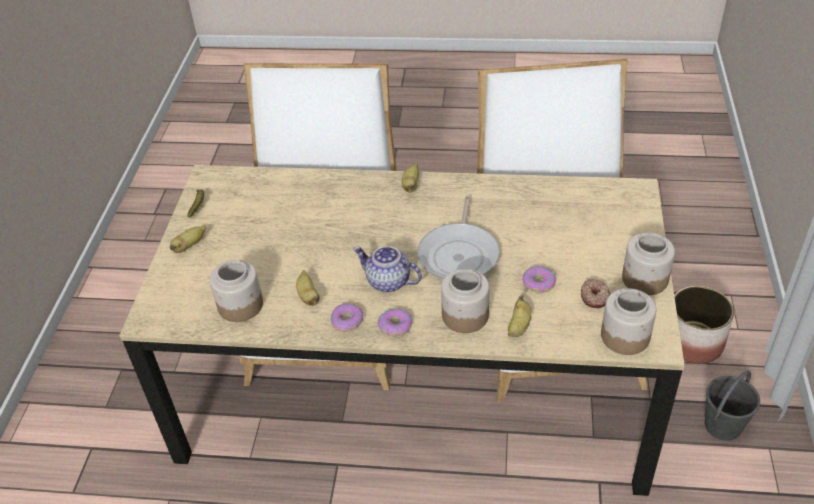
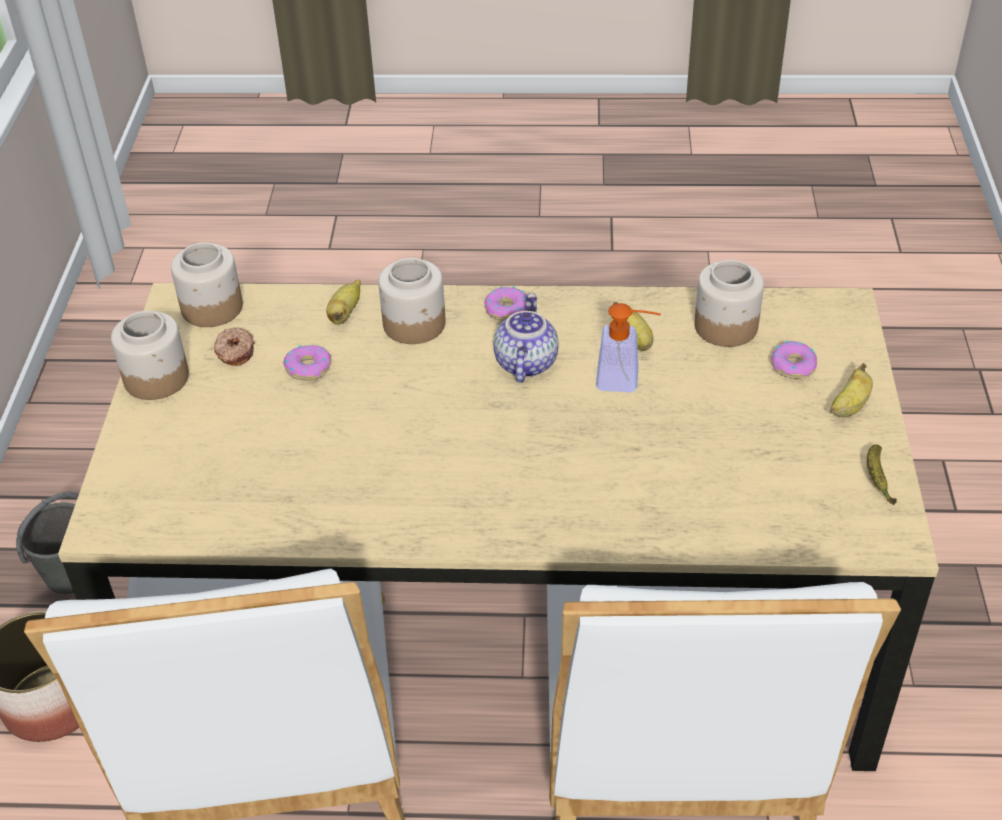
camera: 175 degrees right, 0 degrees up
(322, 267) = (626, 380): none -> soap dispenser
(347, 321) = (572, 313): donut -> donut (793, 366)
(387, 282) = (524, 362): teapot -> teapot turned 105 degrees counterclockwise
(411, 185) = (503, 527): banana -> none
(459, 254) = (419, 405): frying pan -> none

